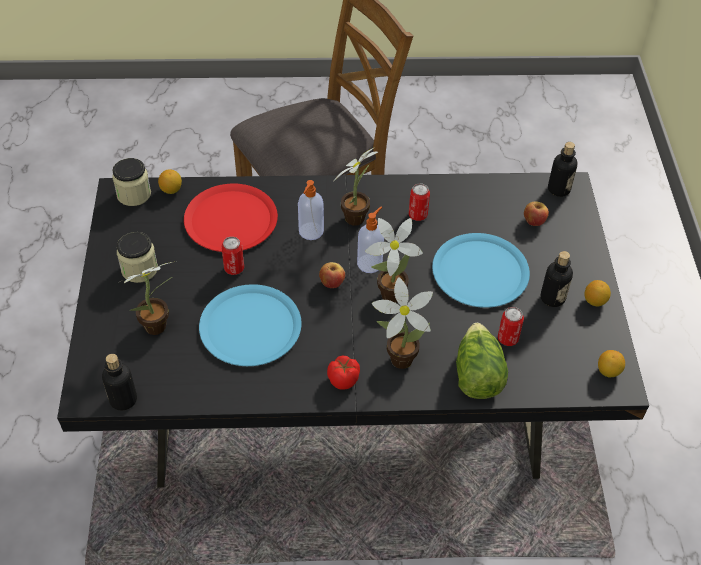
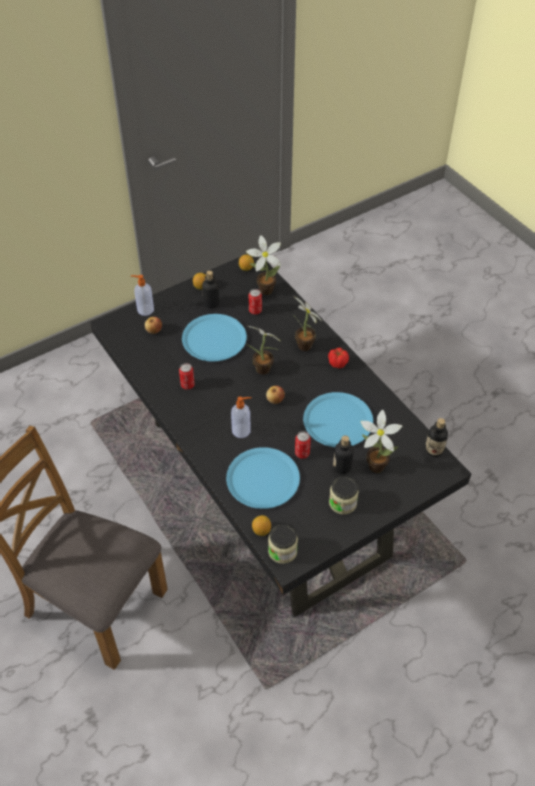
camera: 120 degrees left, 0 degrees up
(231, 219) = (263, 478): red plate -> blue plate
(357, 216) = (210, 413): potted plant -> potted plant (264, 289)
(370, 263) = (245, 389): soap dispenser -> soap dispenser (145, 310)
(477, 374) = (289, 313): lettuce -> none
(558, 189) = (116, 329): bottle -> bottle (342, 467)

